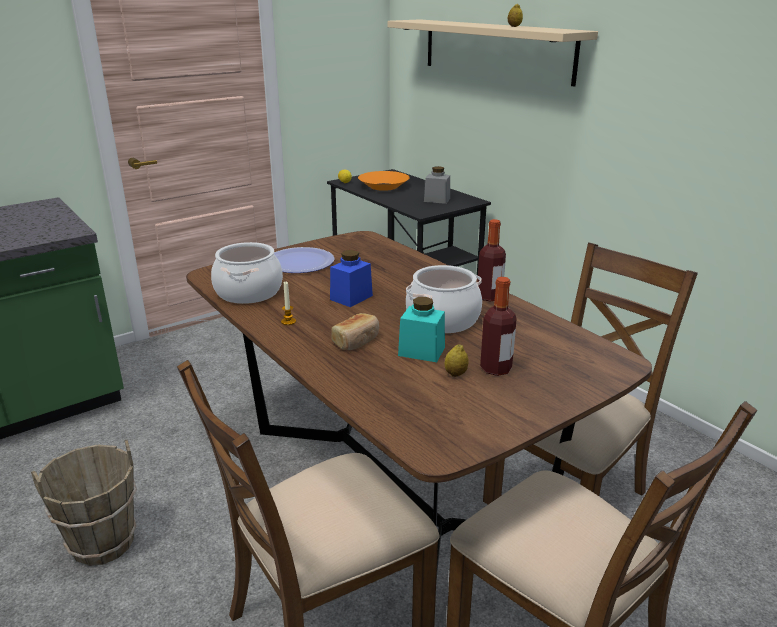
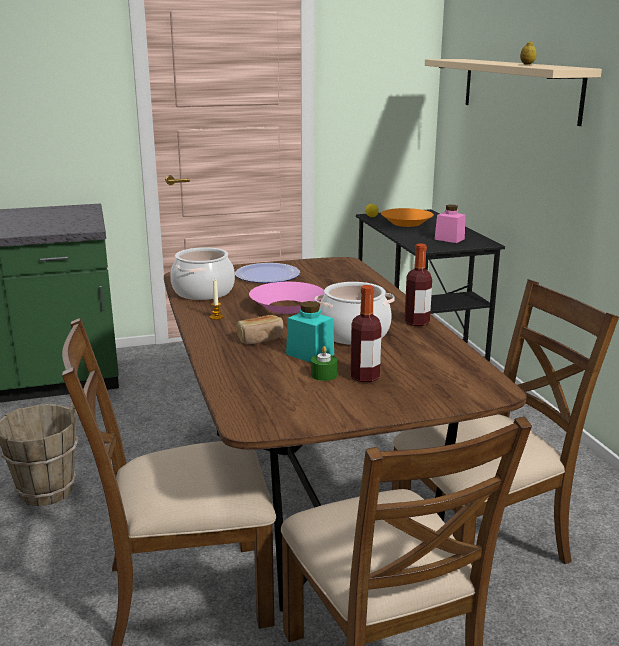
camera: 20 degrees right, 5 degrees down
(351, 297) = (287, 307): blue jar -> pink bowl
(437, 200) = (449, 239): grey jar -> pink jar
(455, 374) = (324, 375): lemon -> green candle

